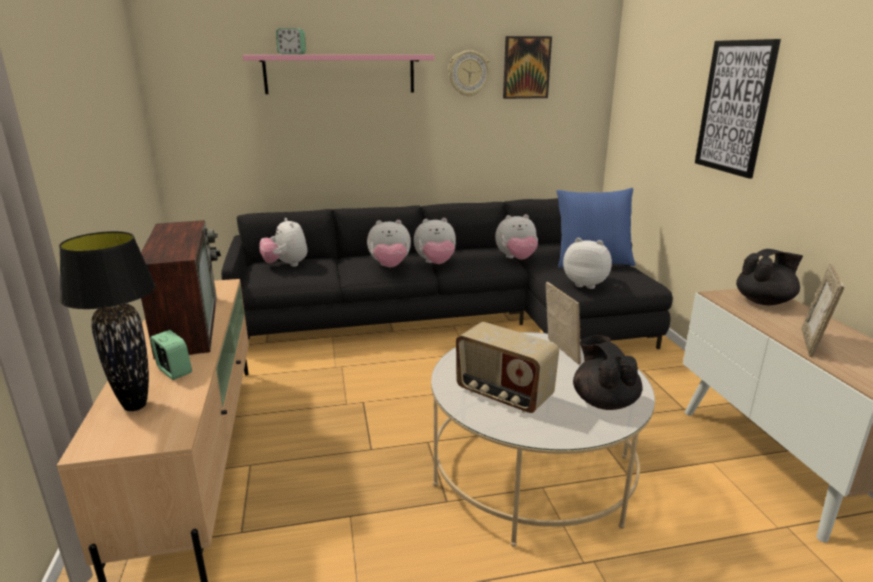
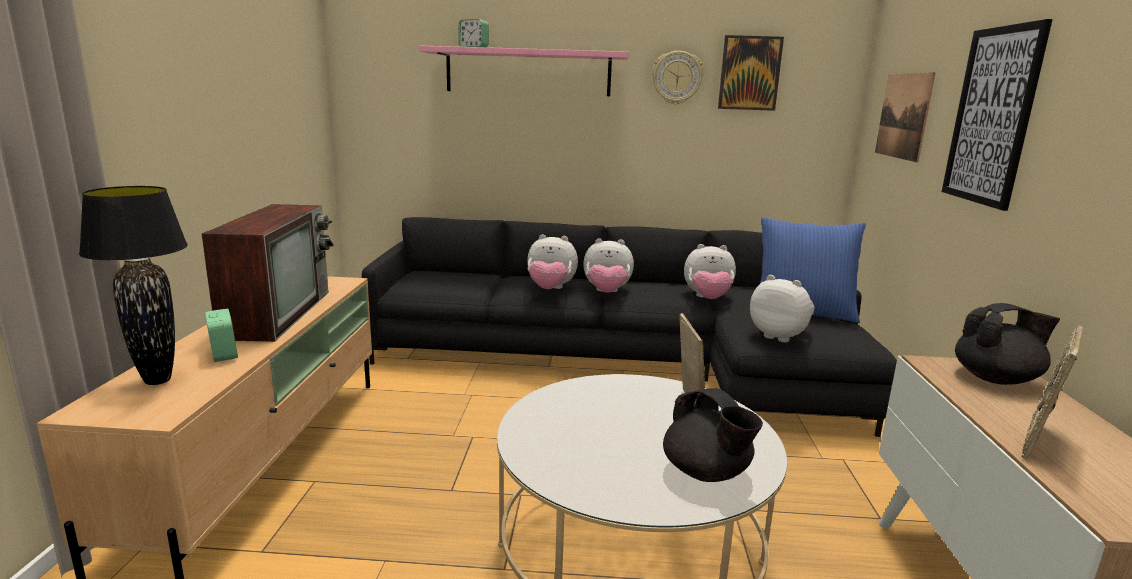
camera: 15 degrees right, 5 degrees down
(286, 265) = (441, 275): plush toy -> none
(503, 395) = (580, 443): radio -> none
(604, 401) = (706, 473): black teapot -> black teapot turned 150 degrees clockwise
(652, 101) = (903, 116): none -> picture

